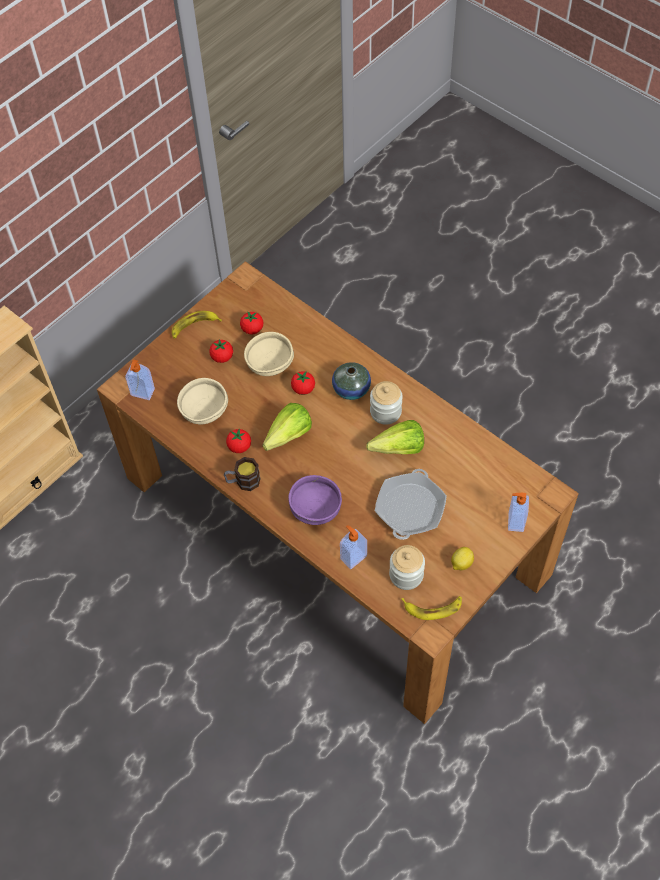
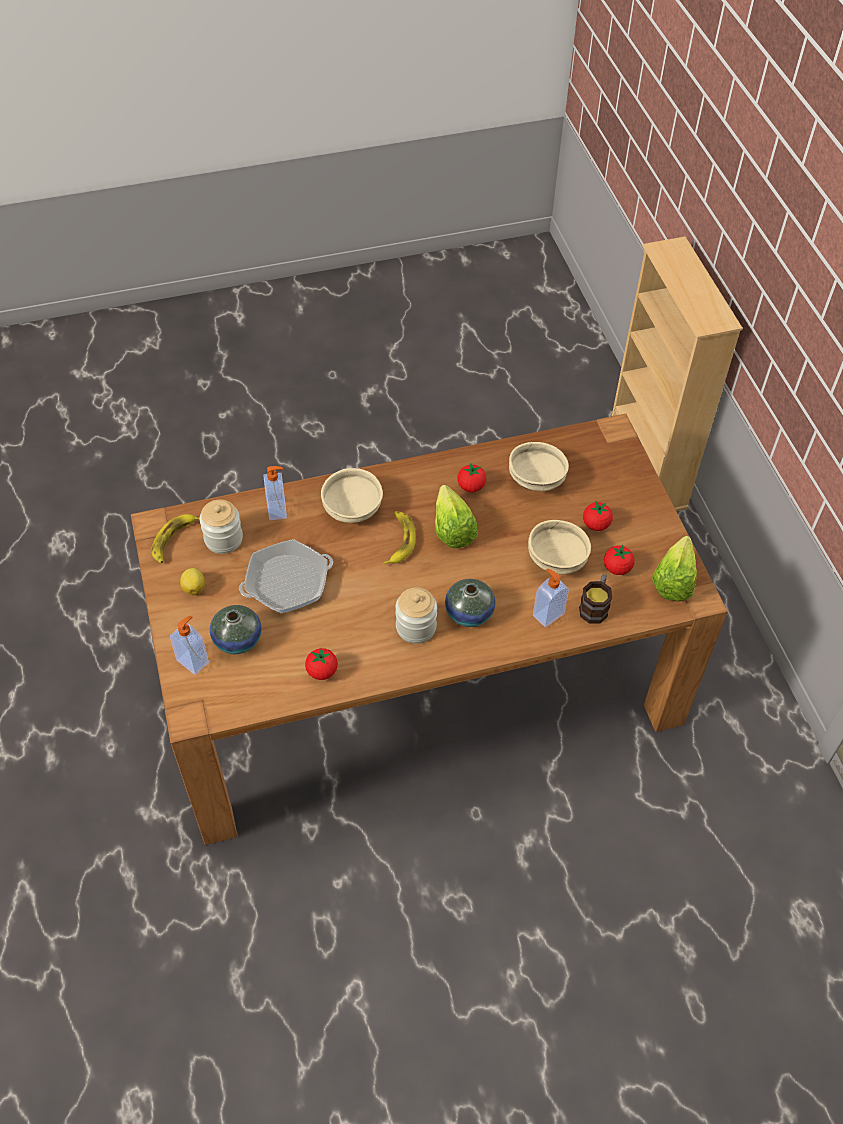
camera: 120 degrees right, 5 degrees down
(142, 393) = (595, 443): soap dispenser -> soap dispenser (547, 614)
(194, 326) = (656, 521): banana -> banana (399, 540)
(243, 481) = (429, 470): mug -> mug (595, 606)
(303, 389) = (502, 572): tomato -> tomato (322, 671)
(316, 508) = (352, 510): purple bowl -> beige bowl
(394, 449) = (365, 608): lettuce -> lettuce (676, 577)
(410, 508) = (287, 582): frying pan -> frying pan turned 75 degrees counterclockwise
(478, 507) = (237, 640): none -> vase

